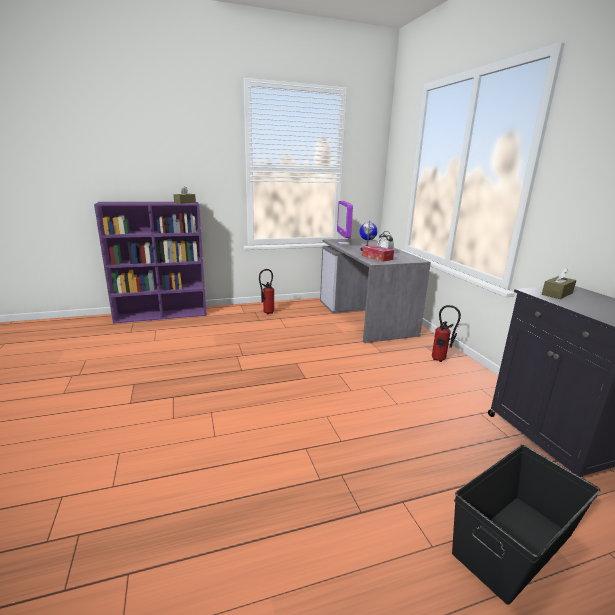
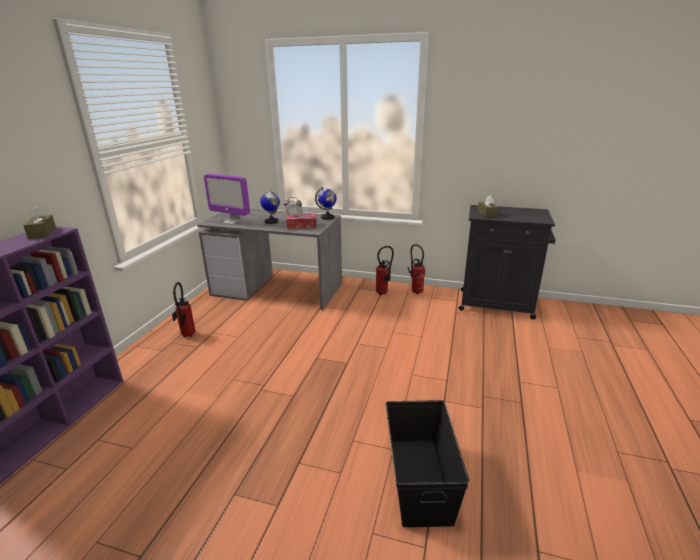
camera: 55 degrees left, 5 degrees up
(413, 260) = (327, 217): none -> globe
(477, 376) = (416, 291): none -> fire extinguisher
(511, 543) = (563, 360): black storage box -> black storage box (418, 479)

